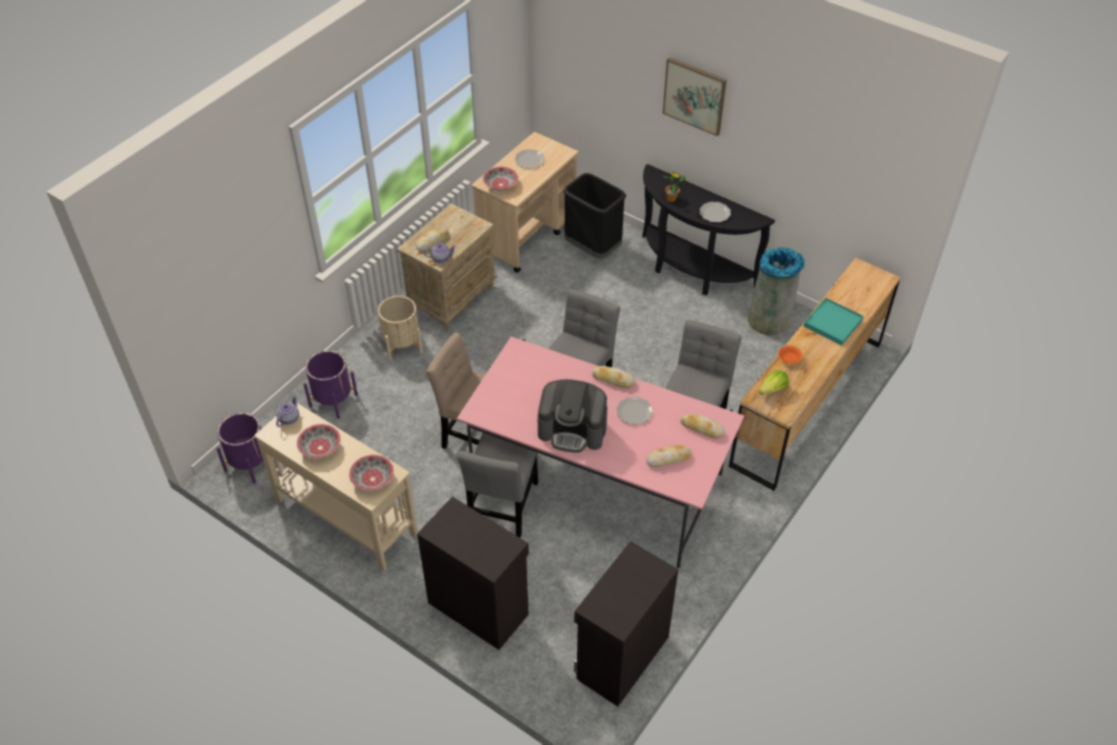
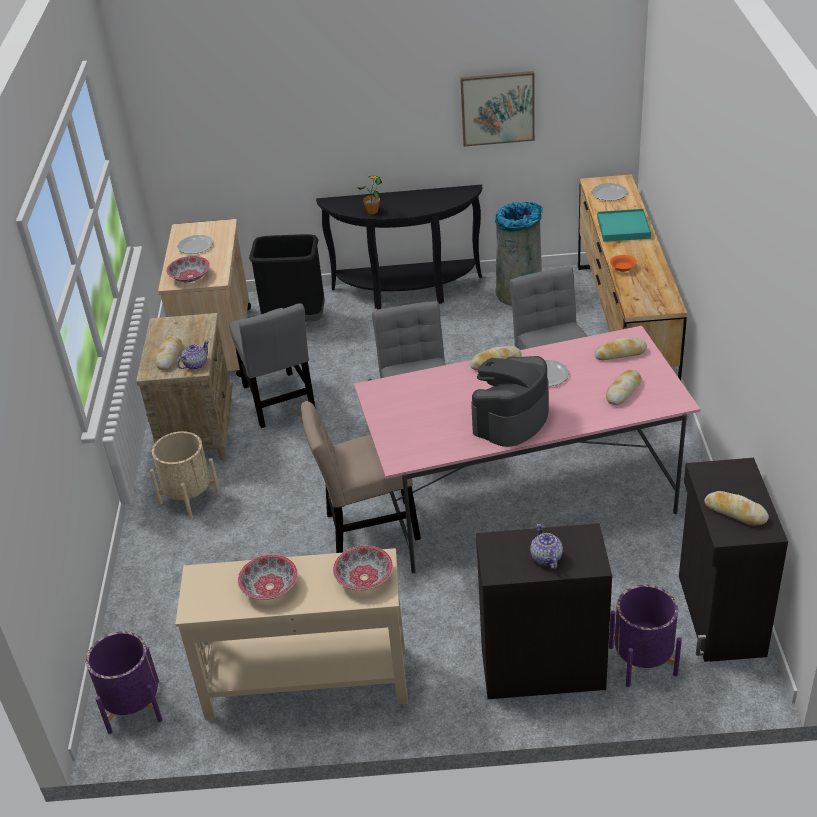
camera: 35 degrees left, 10 degrees down
(288, 418) = (198, 584): teapot -> teapot (546, 558)
(333, 400) = (167, 589): purple planter -> purple planter (642, 660)
(503, 507) = (461, 569): grey chair -> grey chair (279, 402)
(573, 429) = (510, 419): coffee machine -> coffee machine turned 150 degrees clockwise
(616, 598) = (735, 512): none -> bread
(694, 95) = (355, 86): picture -> picture (497, 108)
(714, 213) = (424, 203): plate -> plate (609, 194)
(773, 390) = (640, 295): lettuce -> none

